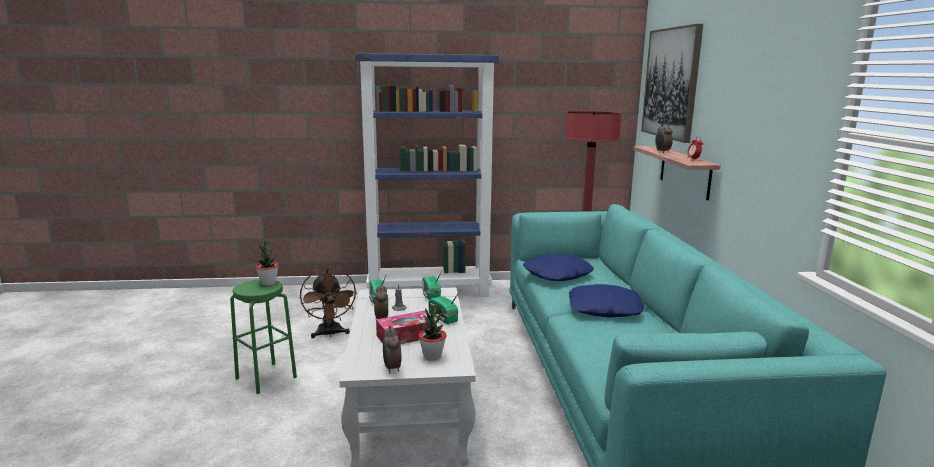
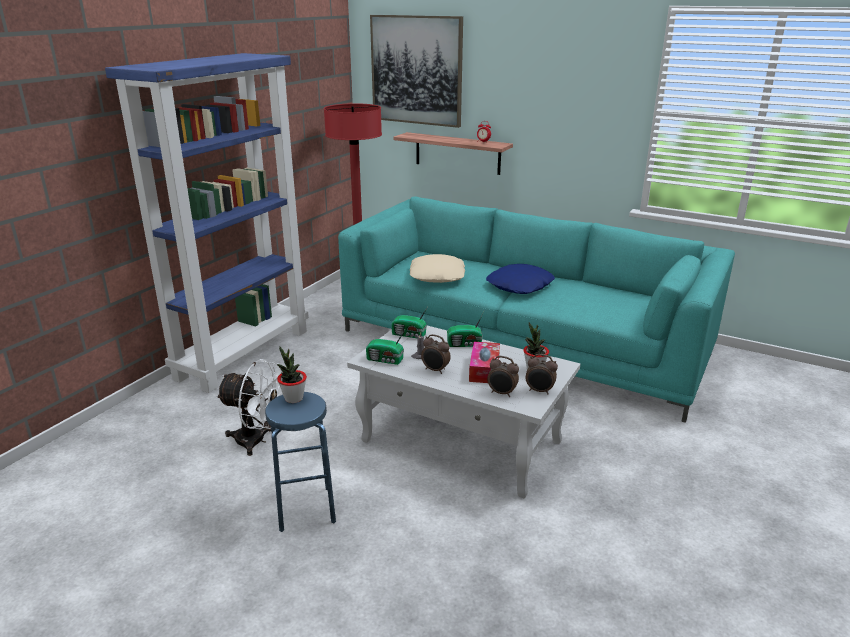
camera: 55 degrees left, 10 degrees up
(266, 377) = (305, 508): green stool -> blue stool
(330, 334) = (257, 441): brown fan -> white fan
(558, 275) = (437, 275): blue pillow -> beige pillow
(662, 152) = (437, 138): alarm clock -> alarm clock (502, 393)

